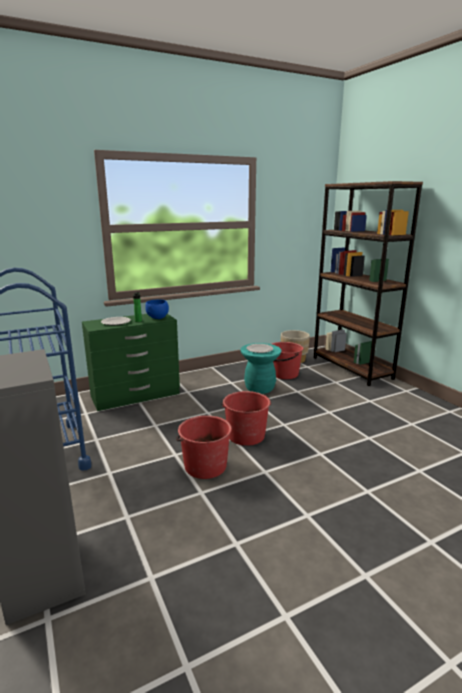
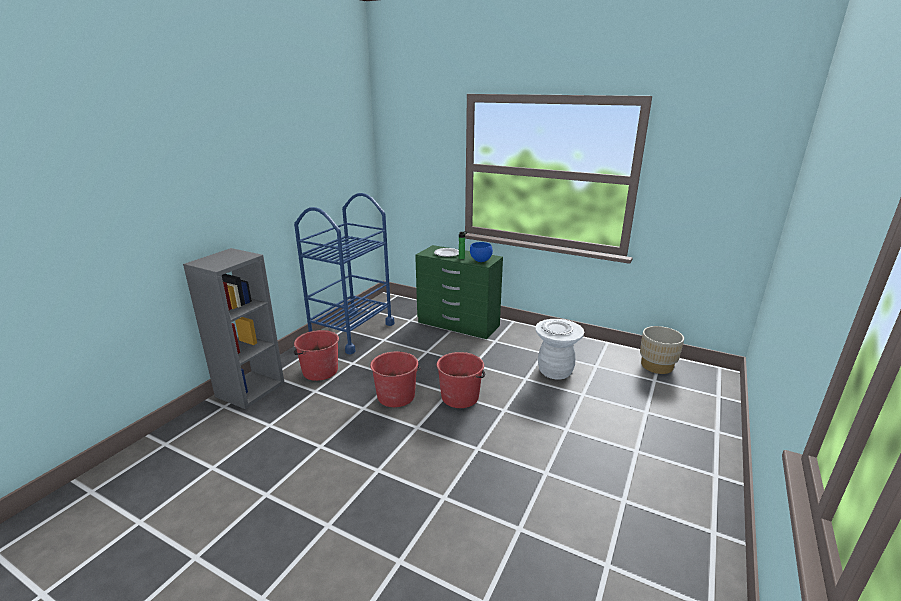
camera: 55 degrees right, 5 degrees up
(259, 388) = (555, 371): turquoise stool -> white stool
(284, 374) = (609, 373): red bucket -> red bucket (319, 371)
(351, 368) = (708, 412): brown bookcase -> none

